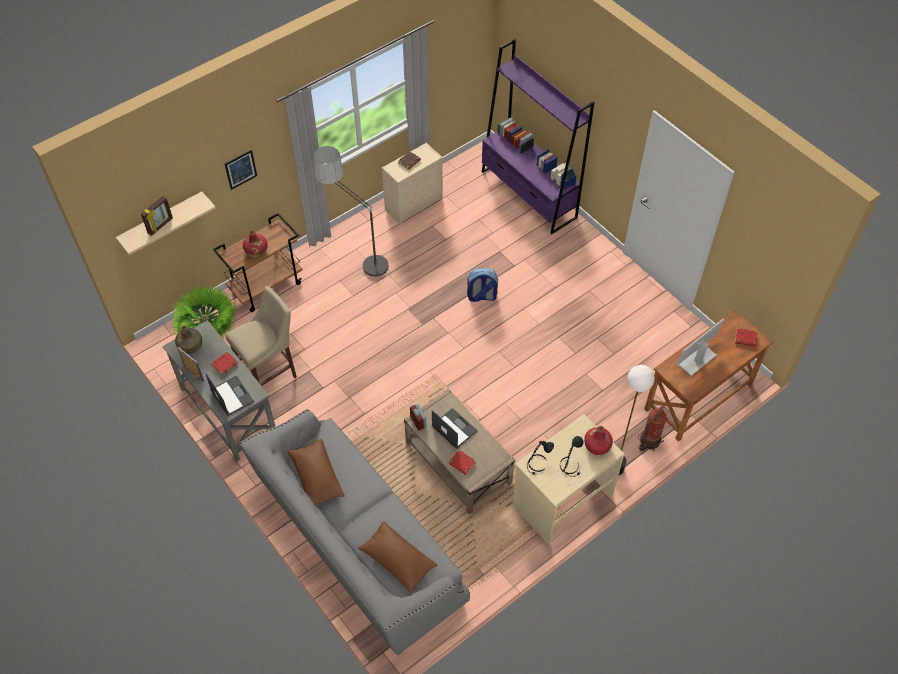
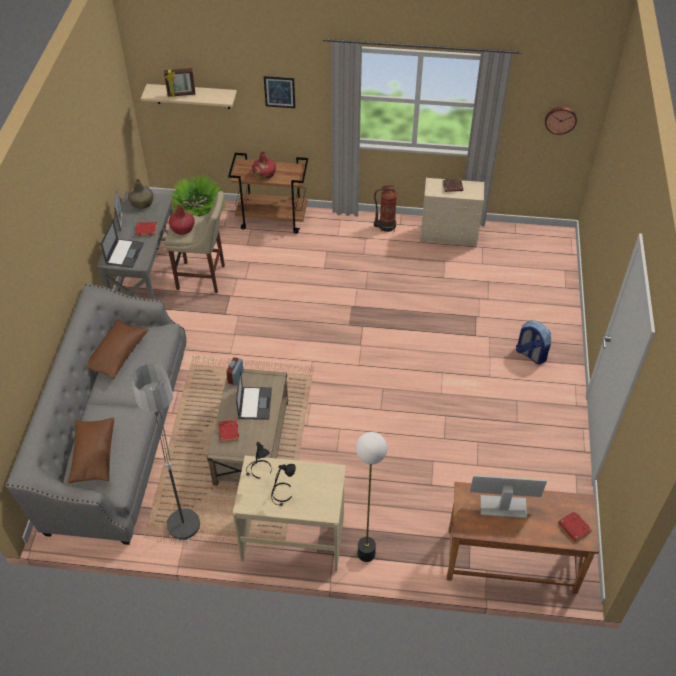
camera: 45 degrees right, 5 degrees down
(357, 259) = (357, 245): floor lamp -> floor lamp (178, 502)
(465, 57) = (560, 119): none -> wall clock
(481, 296) = (419, 338): backpack -> backpack (530, 354)
(528, 194) = (554, 291): purple bookcase -> none
(597, 445) = (324, 498): red bottle -> red bottle (183, 228)
(648, 441) = (420, 557): fire extinguisher -> fire extinguisher (386, 225)

